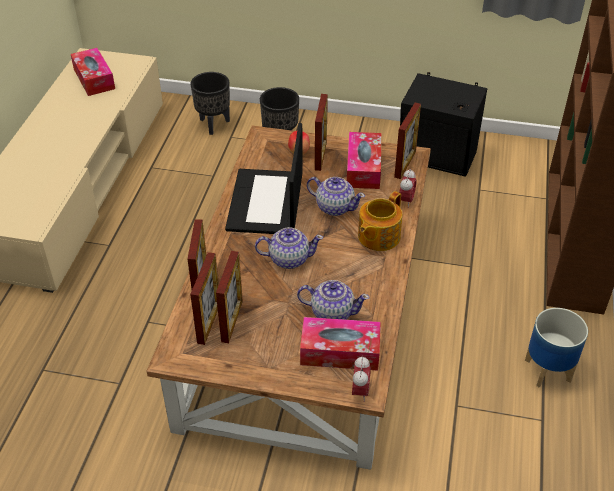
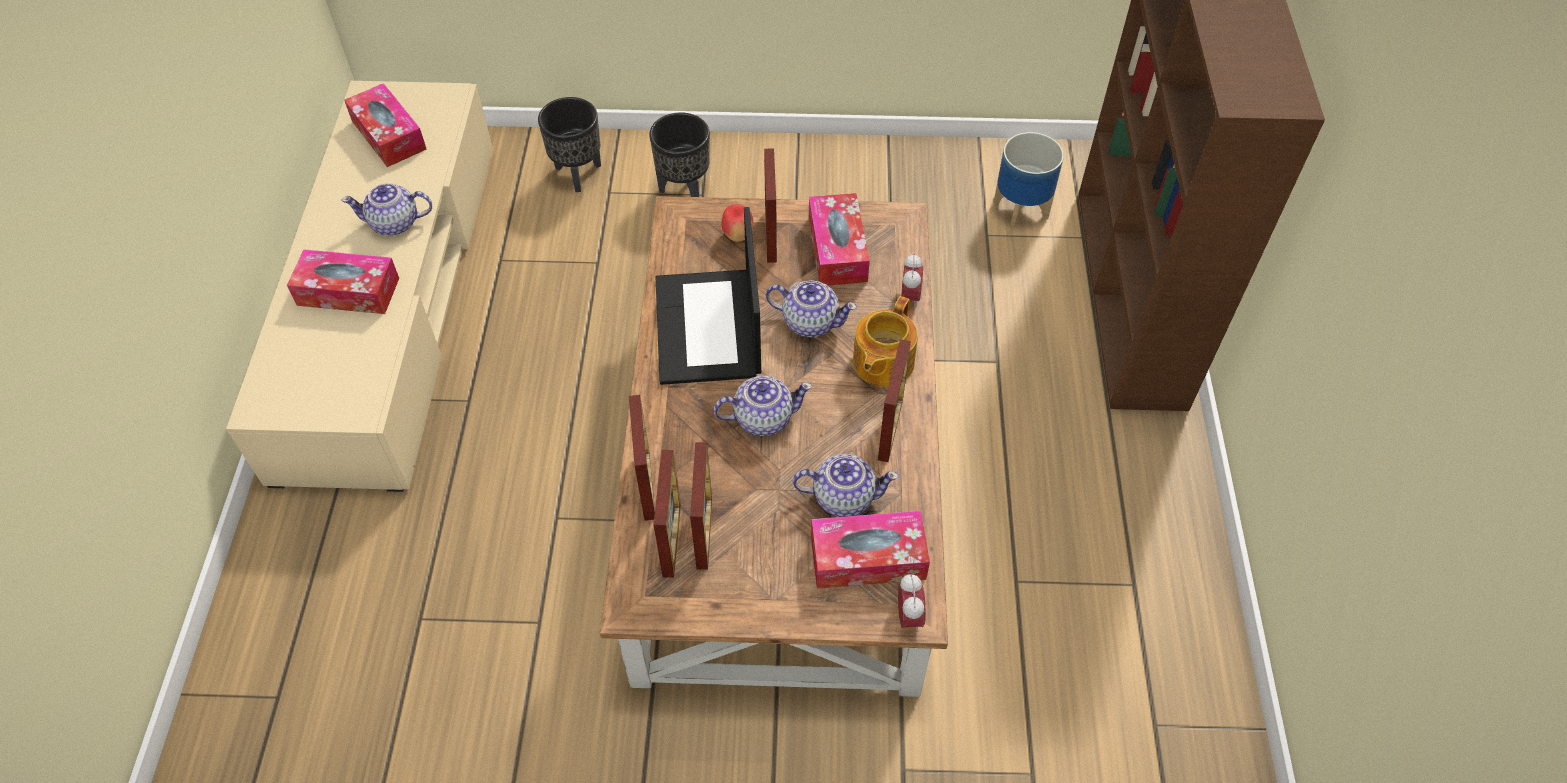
camera: 10 degrees left, 10 degrees up
(44, 160) = (348, 291): none -> tissue box
(84, 127) = (395, 223): none -> teapot
(405, 164) = (896, 235): picture frame -> picture frame (890, 429)
(438, 159) = (919, 191): black speaker -> none
(548, 370) = (1129, 508): planter -> planter (1021, 209)

